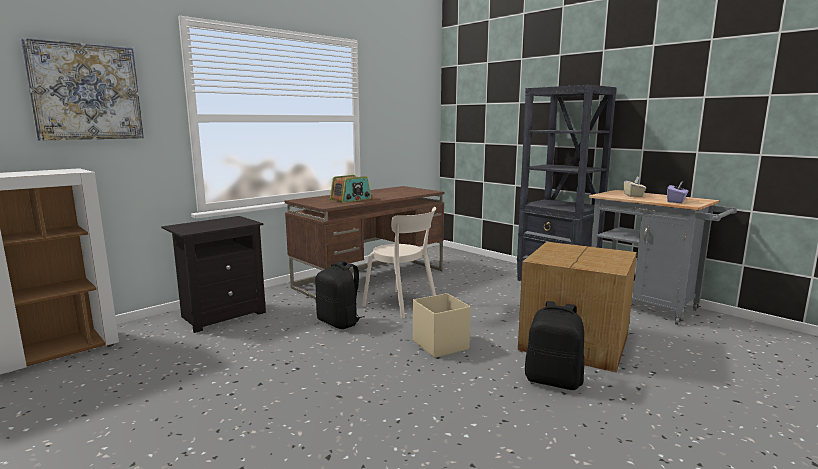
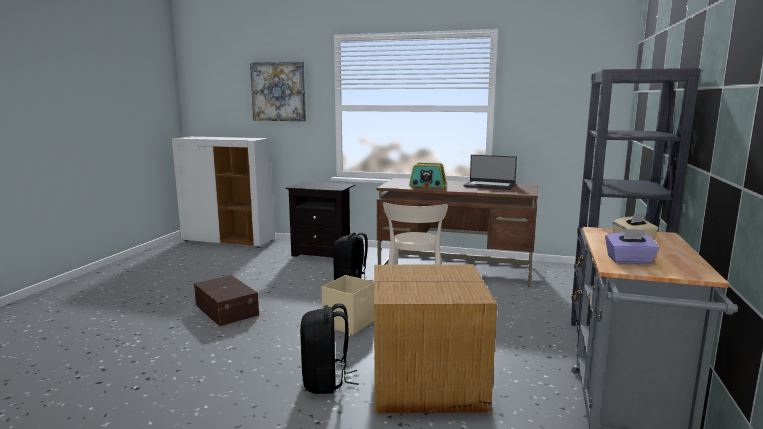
camera: 60 degrees right, 0 degrees up
(319, 404) = (227, 309): none -> brown storage box
(386, 191) = (489, 185): none -> laptop

